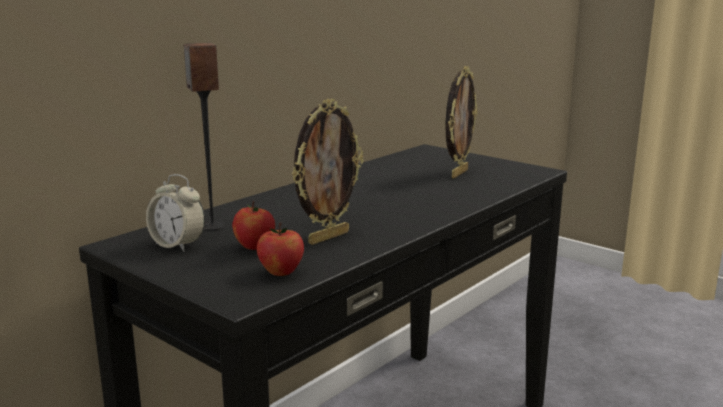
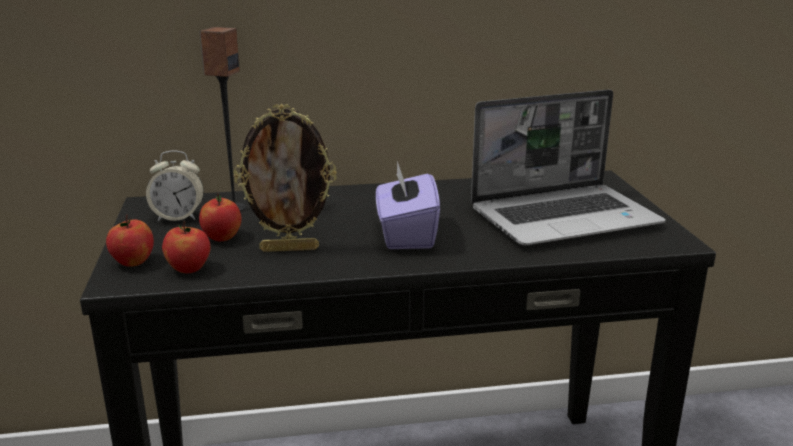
camera: 40 degrees right, 5 degrees up
(177, 245) = (178, 217): alarm clock -> alarm clock turned 75 degrees counterclockwise
(219, 283) = (133, 262): none -> apple
(387, 207) = (406, 235): none -> purple tissue box
(458, 173) = (565, 217): picture frame -> laptop

